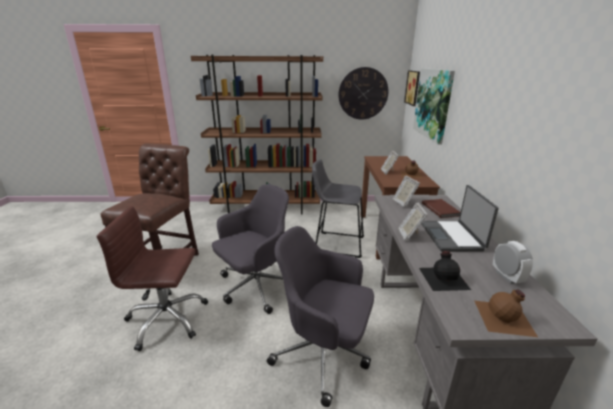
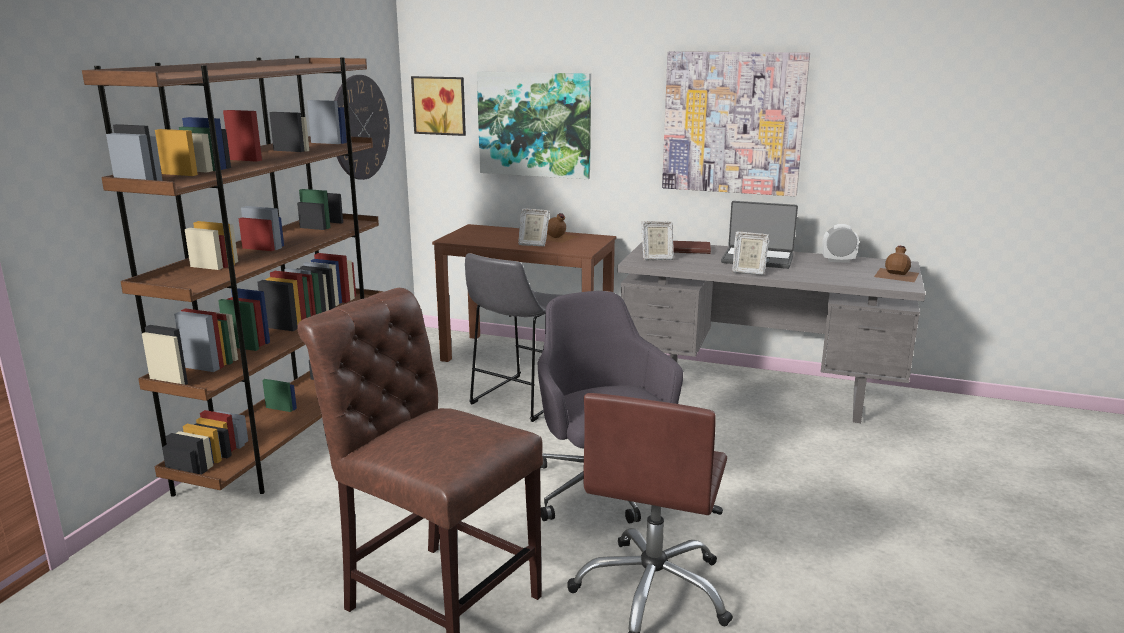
camera: 70 degrees left, 5 degrees down
(324, 353) = (773, 458): grey office chair -> none
(444, 277) = (837, 277): black bottle -> none
(506, 120) = (733, 123): none -> picture

